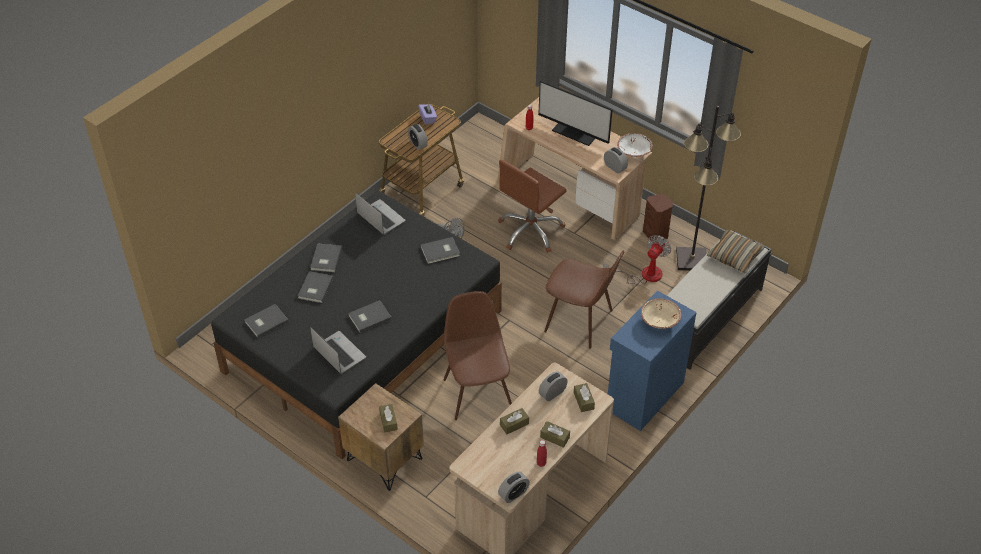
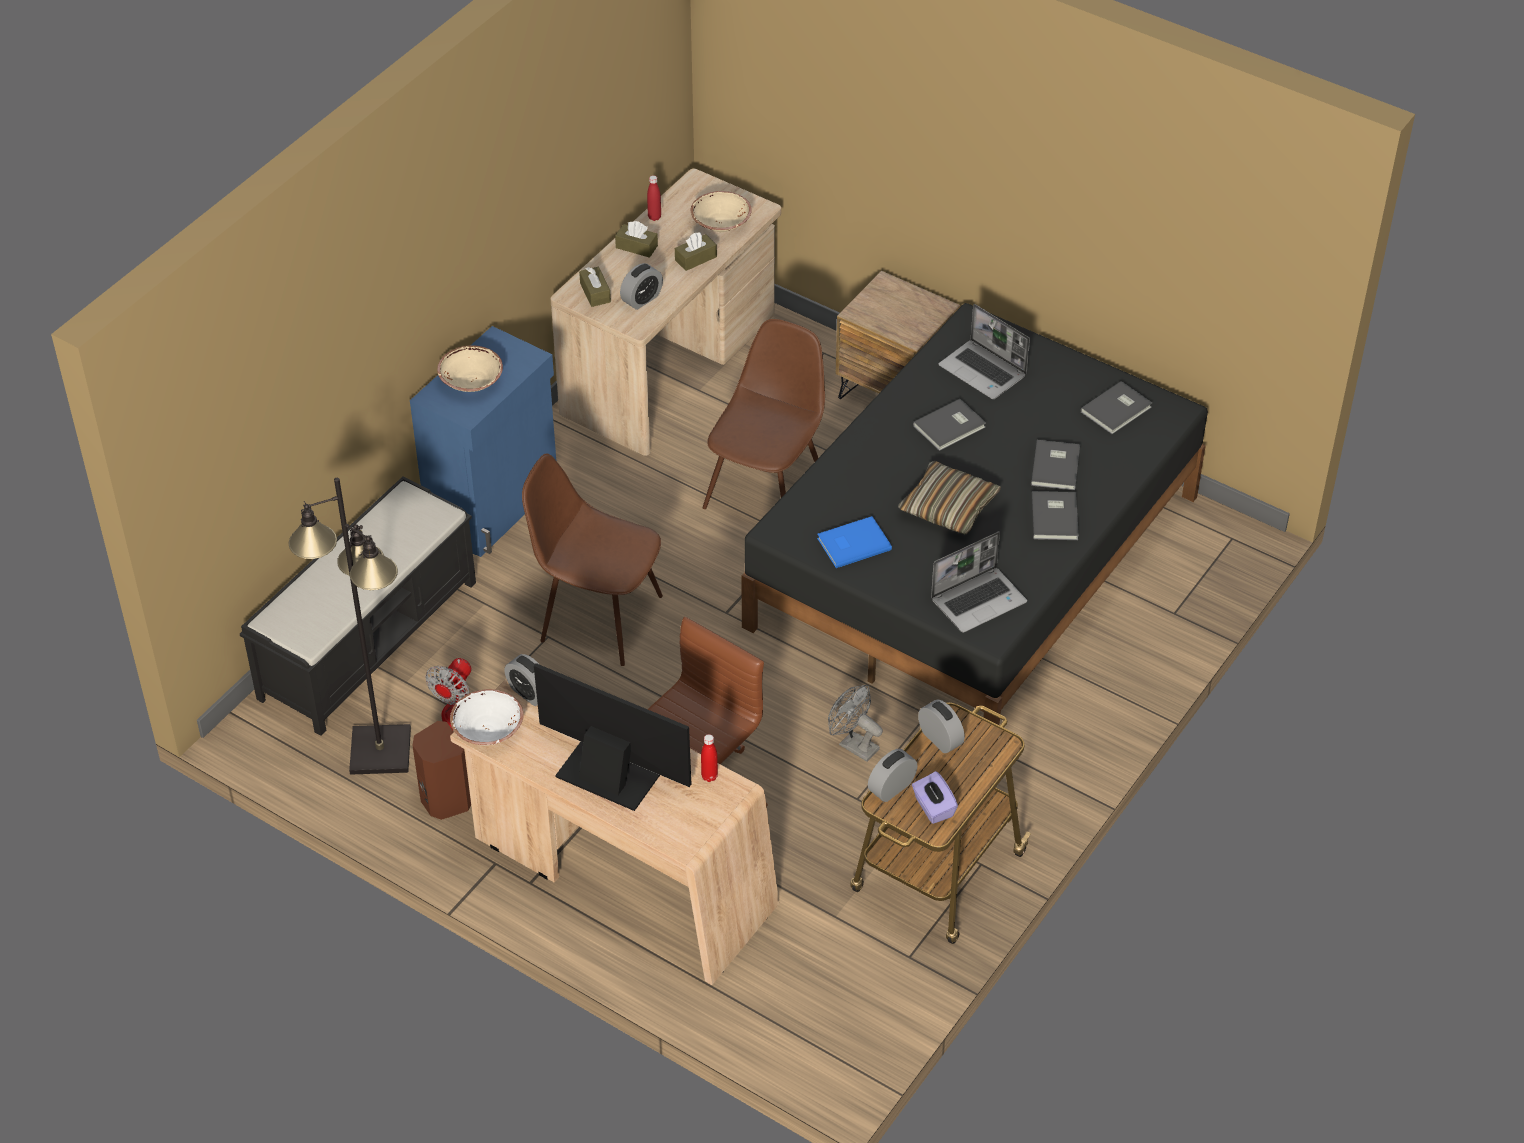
camera: 175 degrees right, 0 degrees up
(380, 218) = (979, 600): laptop -> laptop turned 75 degrees counterclockwise
(388, 421) = (884, 303): brown tissue box -> none
(441, 252) = (852, 543): grey book -> blue book
(477, 392) = (767, 493): brown chair -> brown chair turned 135 degrees counterclockwise
(494, 453) = (721, 224): none -> beige bowl
(513, 494) = (690, 183): alarm clock -> alarm clock (892, 788)
(734, 256) = (314, 605): pillow -> pillow (948, 507)

